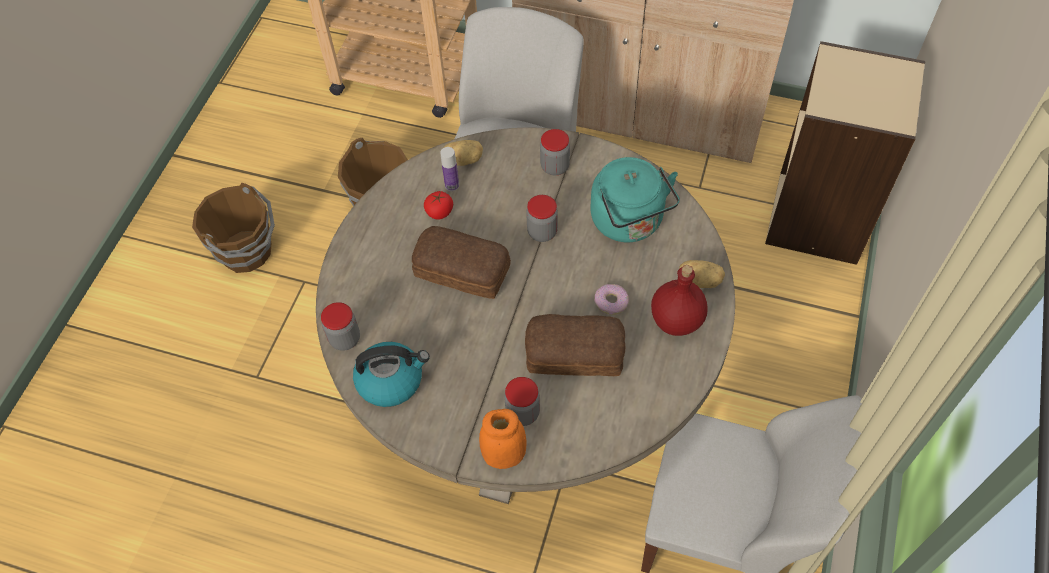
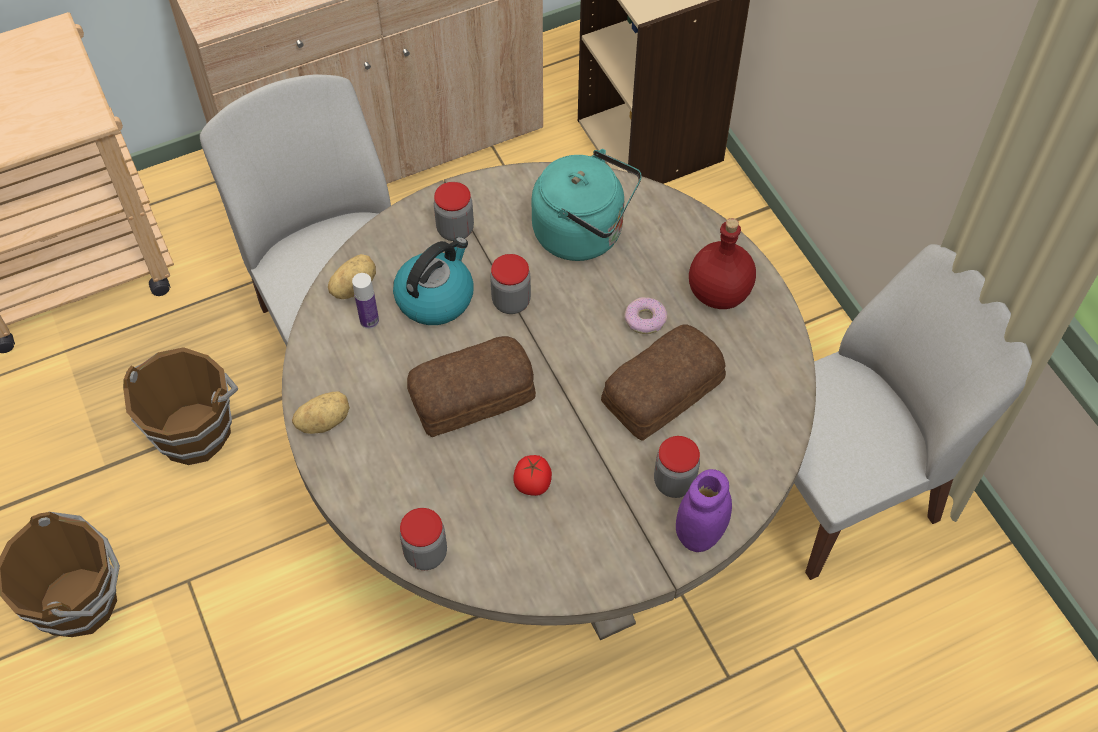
camera: 45 degrees left, 0 degrees up
(391, 380) = (518, 554): kettle -> kettle (435, 297)
(439, 212) = (385, 356): tomato -> tomato (532, 483)
(504, 456) = (699, 534): orange jar -> purple jar
(700, 280) = (701, 241): potato -> potato (323, 420)

